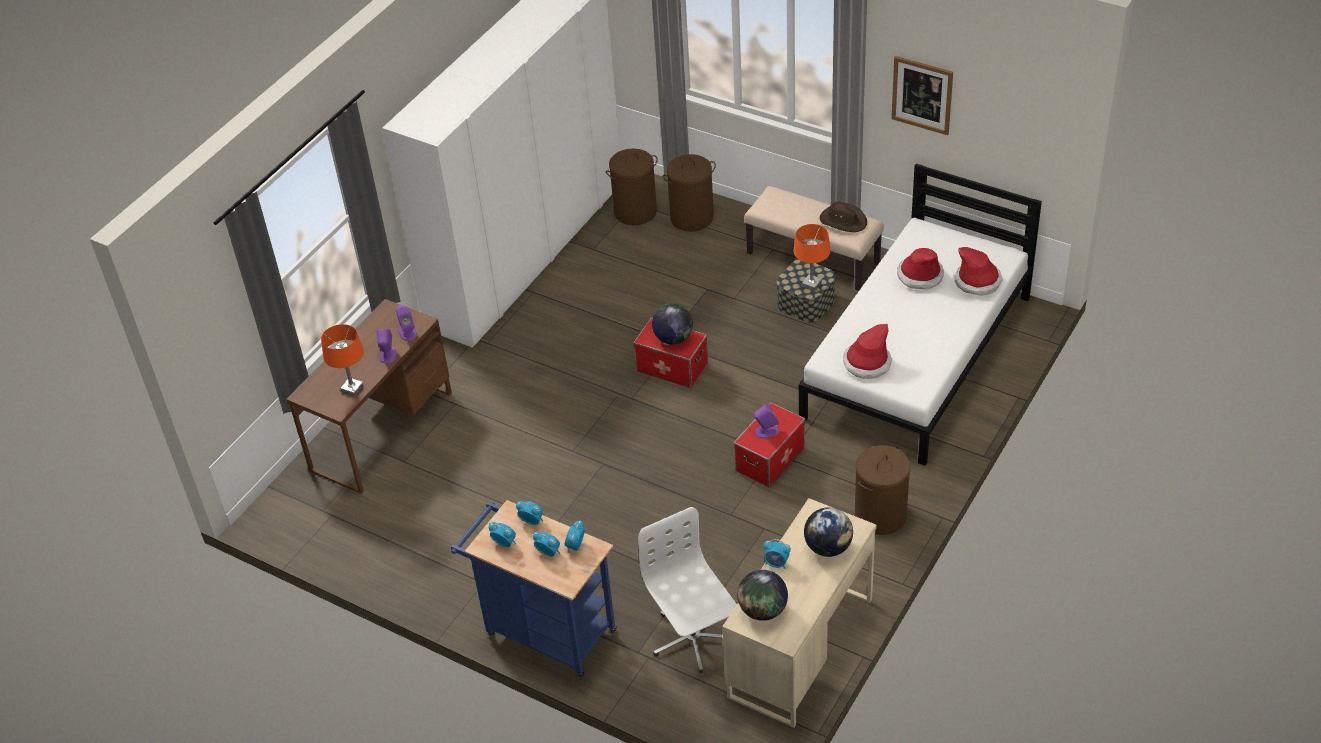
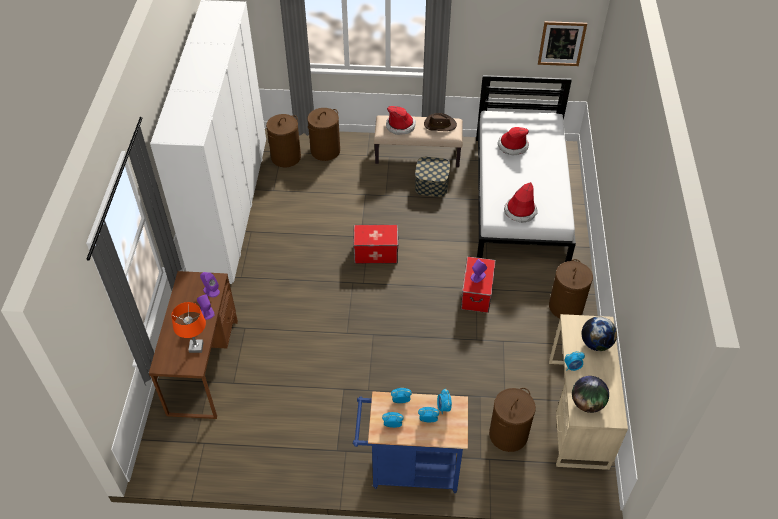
camera: 30 degrees left, 5 degrees up
(673, 338) = (378, 234): globe -> none
(692, 638) = (508, 434): white office chair -> brown laundry basket
(811, 284) = (439, 171): orange table lamp -> none
(922, 95) = (487, 27): picture -> picture (561, 43)
(978, 281) = (548, 139): hat -> hat (400, 126)

